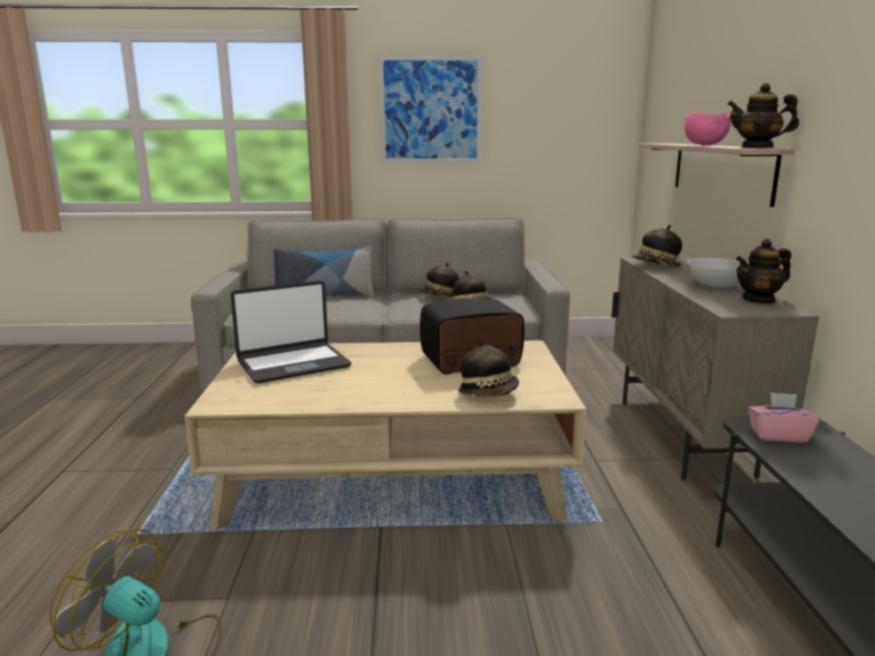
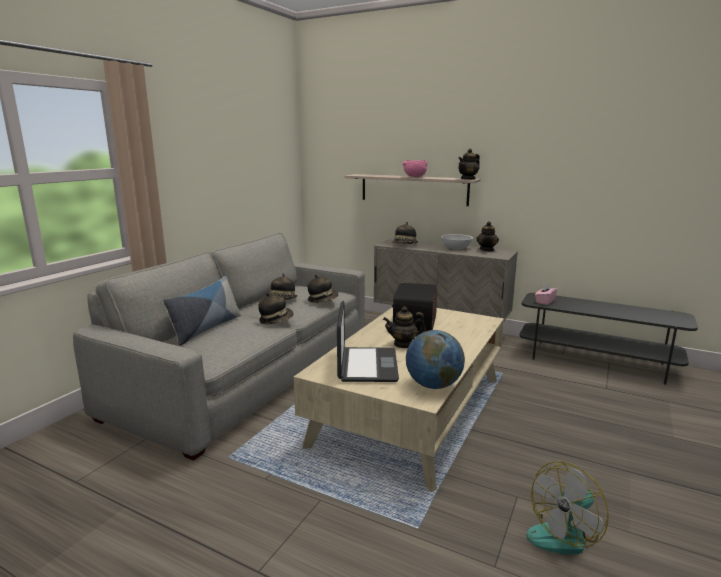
camera: 60 degrees left, 0 degrees up
(261, 402) = (433, 385): none -> globe
(381, 368) = (404, 344): none -> teapot
(431, 110) = (198, 156): picture -> none
(489, 394) = (470, 330): hat -> hat (276, 320)

